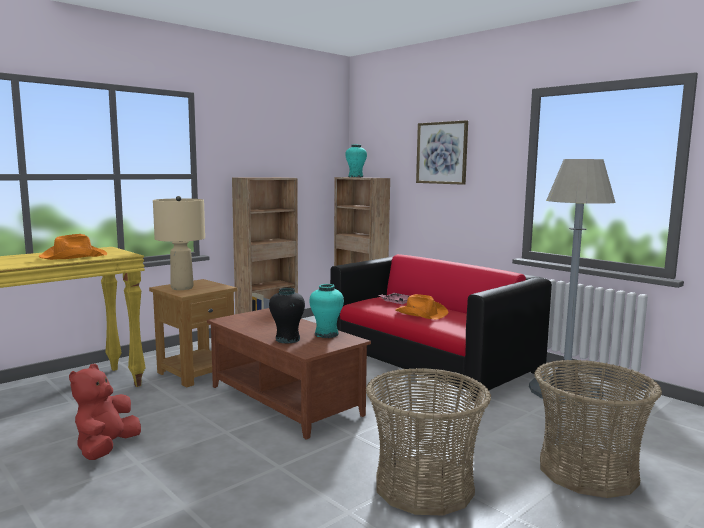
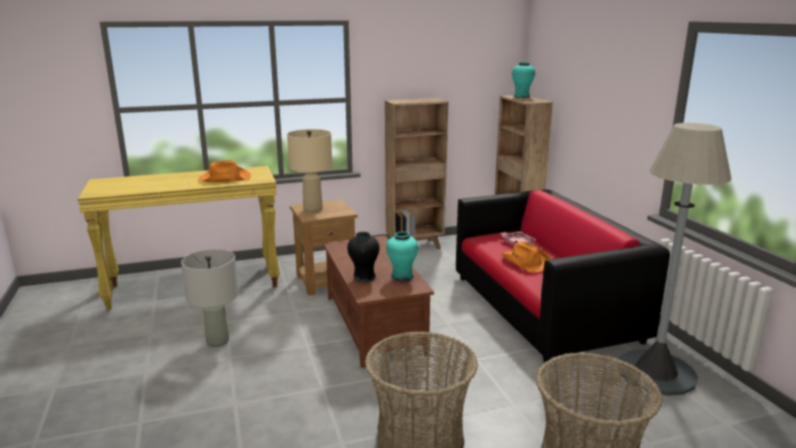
camera: 25 degrees right, 10 degrees up
(106, 449) = (218, 341): red plush toy -> grey table lamp
(442, 153) = (600, 82): picture -> none

